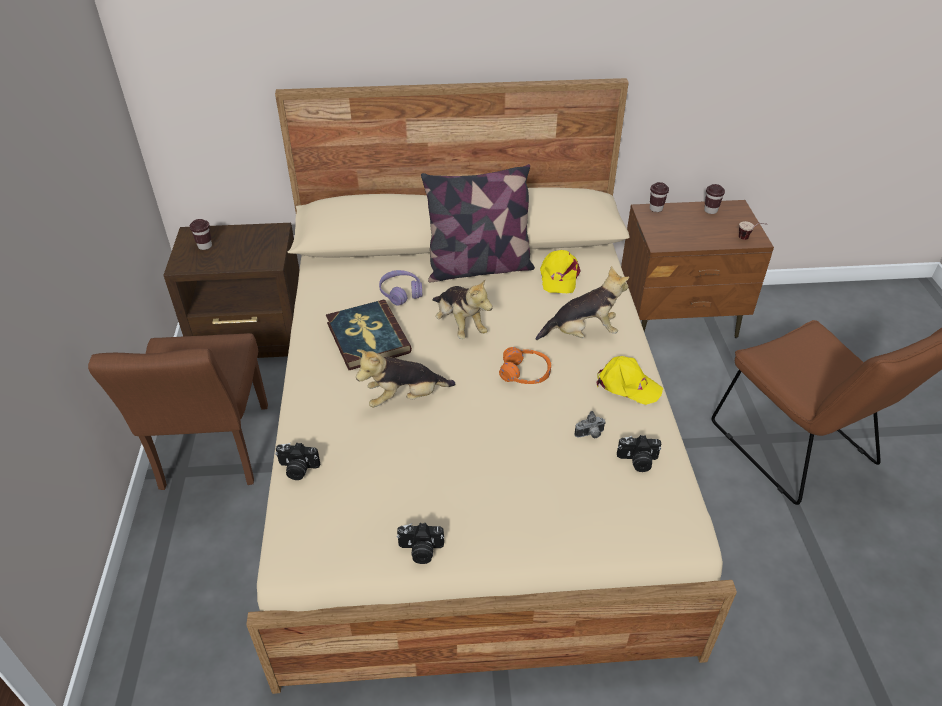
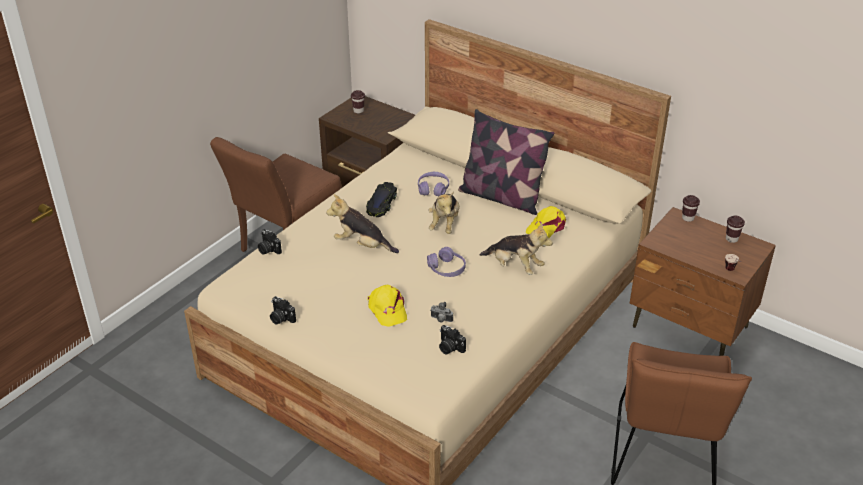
camera: 40 degrees right, 5 degrees down
(367, 337) = (381, 204): book -> black toy car
(525, 373) = (446, 269): orange headphones -> purple headphones
(627, 385) = (501, 308): yellow cap -> yellow cap (387, 309)

